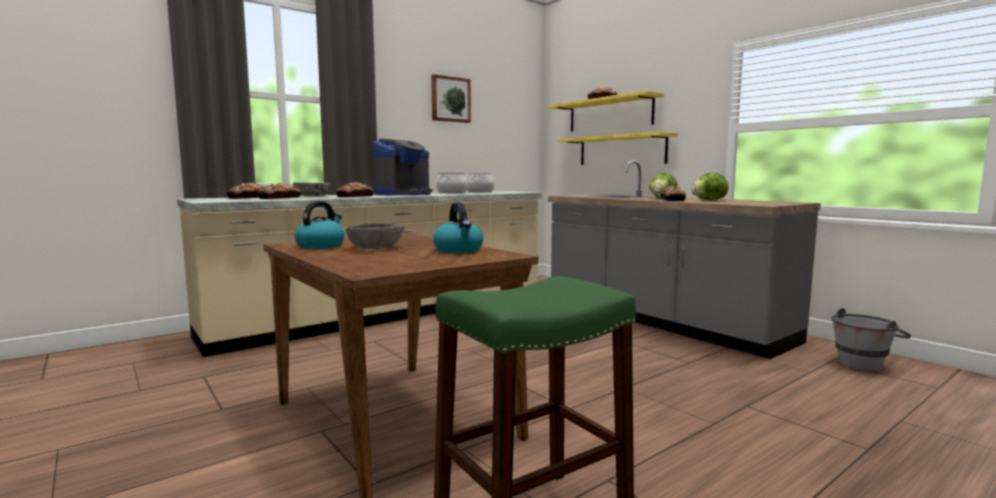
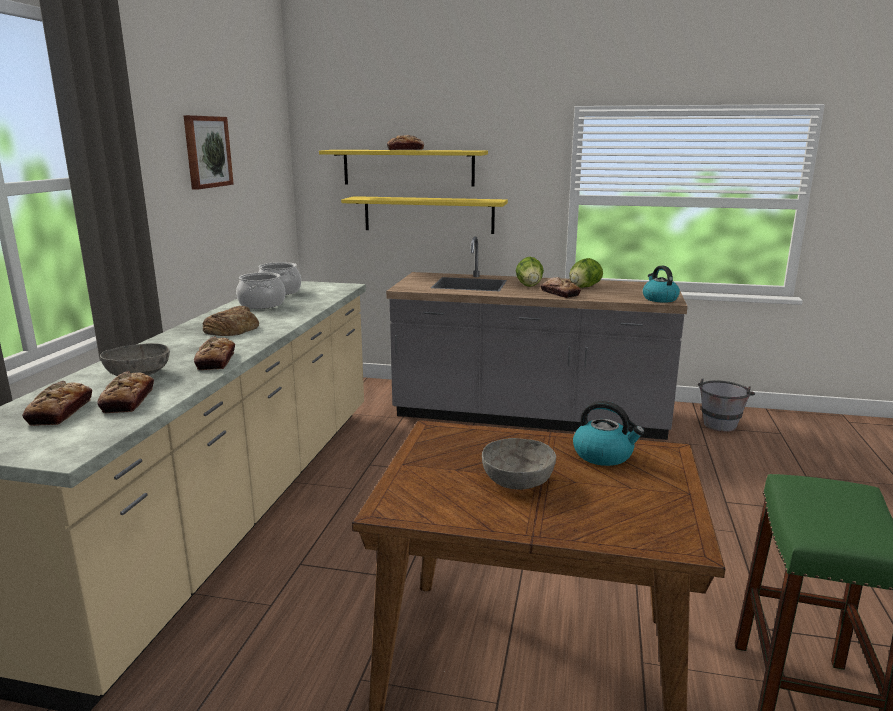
camera: 40 degrees left, 10 degrees up
(321, 246) = (445, 499): kettle -> kettle (659, 299)
(403, 194) = (232, 329): coffee machine -> bread

